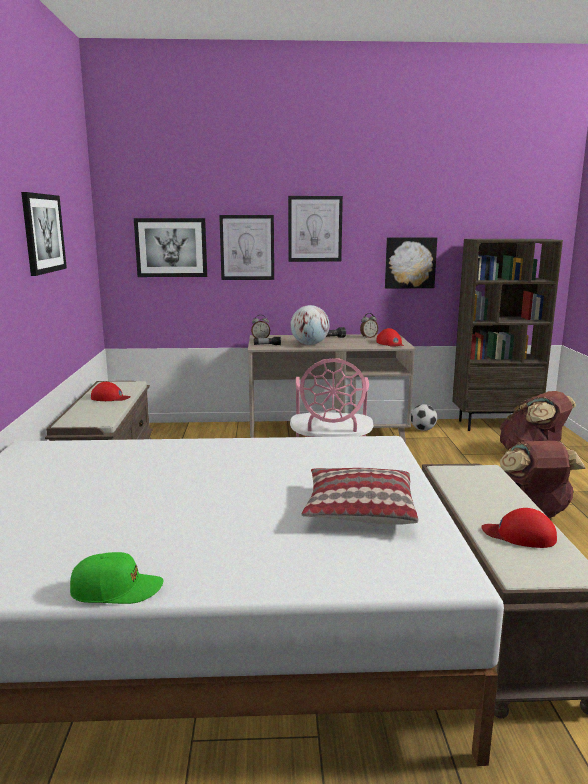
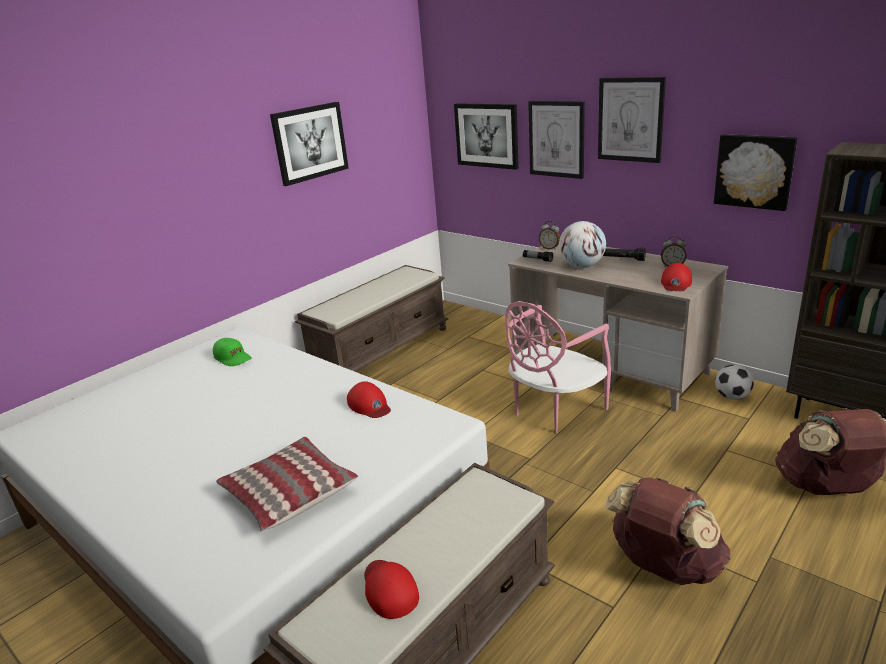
camera: 45 degrees right, 10 degrees up
(110, 398) = (381, 289): red cap -> red cap (369, 405)
(116, 589) = (79, 485): green cap -> green cap (233, 358)

